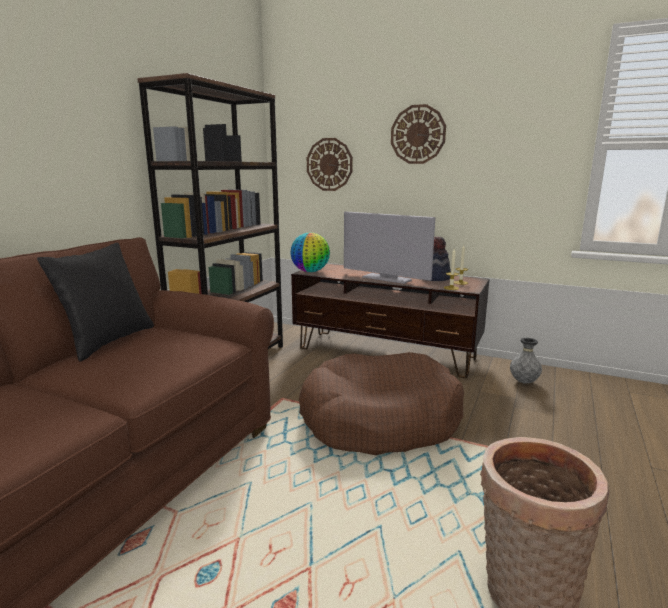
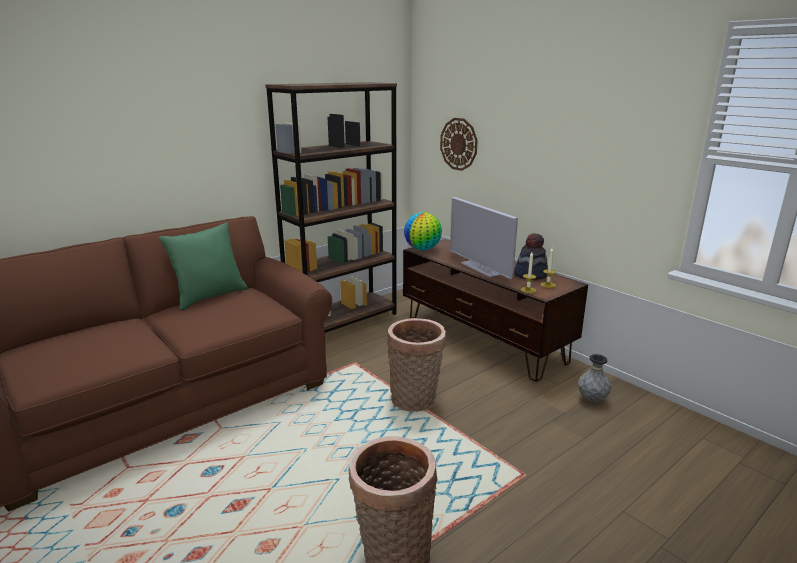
camera: 25 degrees right, 5 degrees up
(108, 341) = (210, 297): black pillow -> green pillow
(379, 420) = (416, 401): brown dog bed -> basket
(418, 134) = (534, 124): wall clock -> none

